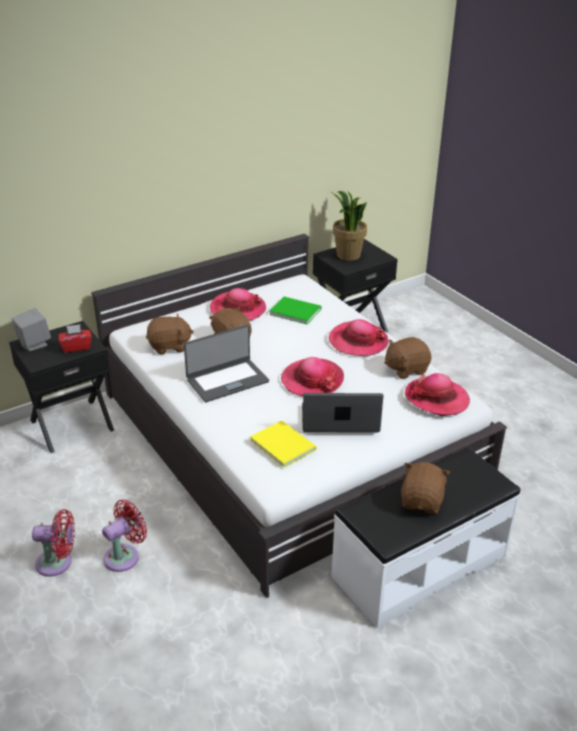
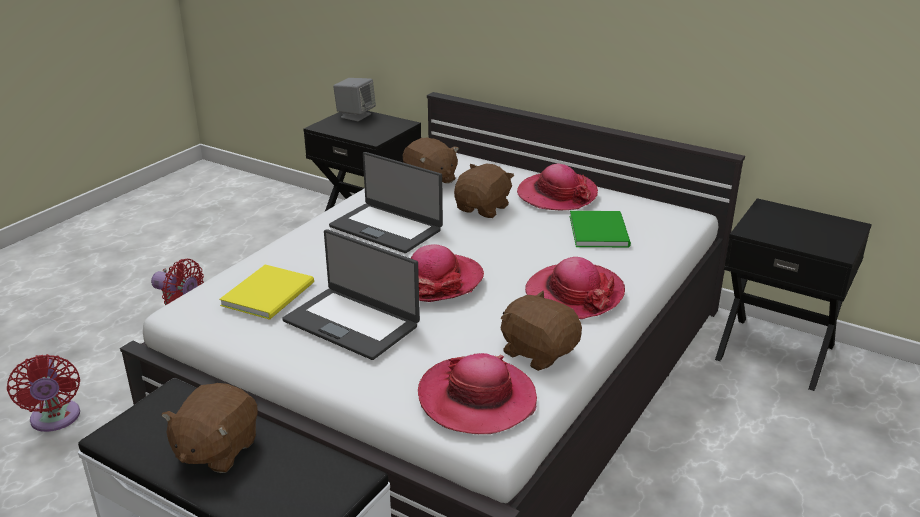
camera: 65 degrees right, 5 degrees down
(58, 563) = (157, 291): red fan -> red fan (55, 420)
(76, 347) = (366, 133): red tissue box -> none
(340, 420) = (352, 322): laptop -> laptop turned 150 degrees clockwise
(348, 255) = (793, 222): potted plant -> none
(422, 501) = (216, 450): brown plush toy -> brown plush toy turned 120 degrees clockwise

